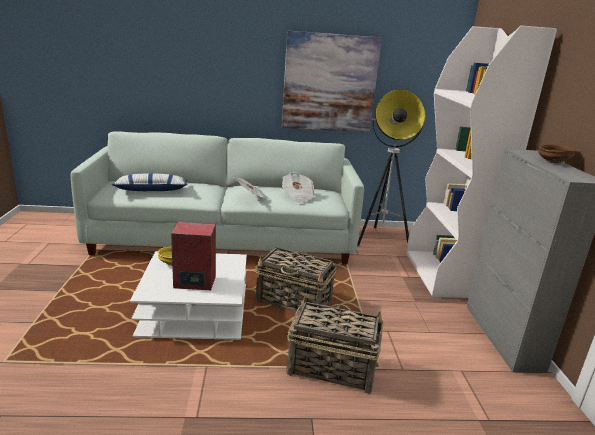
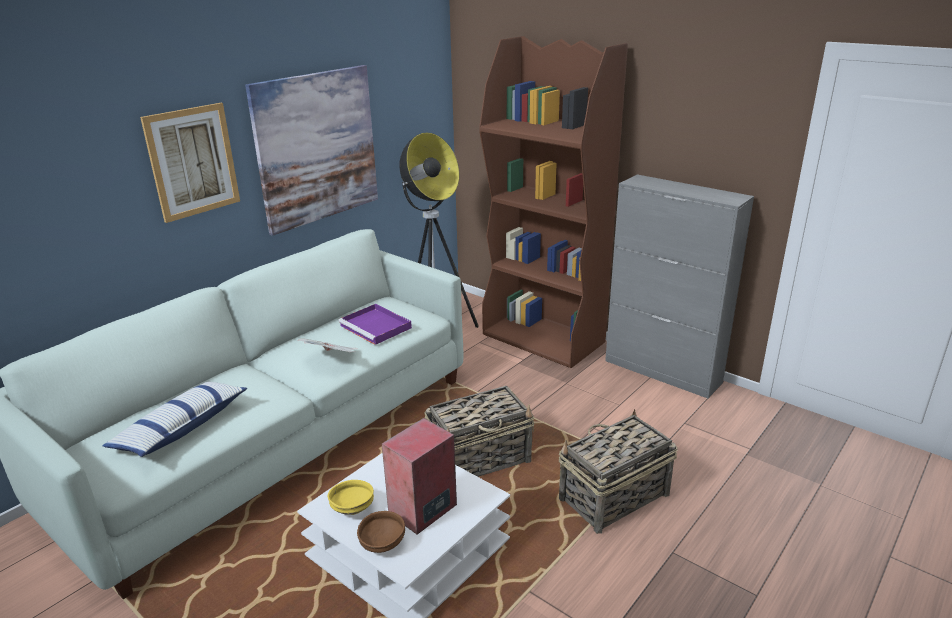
camera: 45 degrees left, 5 degrees up
(243, 67) = (192, 161): none -> picture
(298, 196) = (376, 327): newspaper -> purple tray
(443, 275) = (544, 338): white bookcase -> brown bookcase
(552, 162) = (679, 186): brown bowl -> brown bowl (381, 544)

